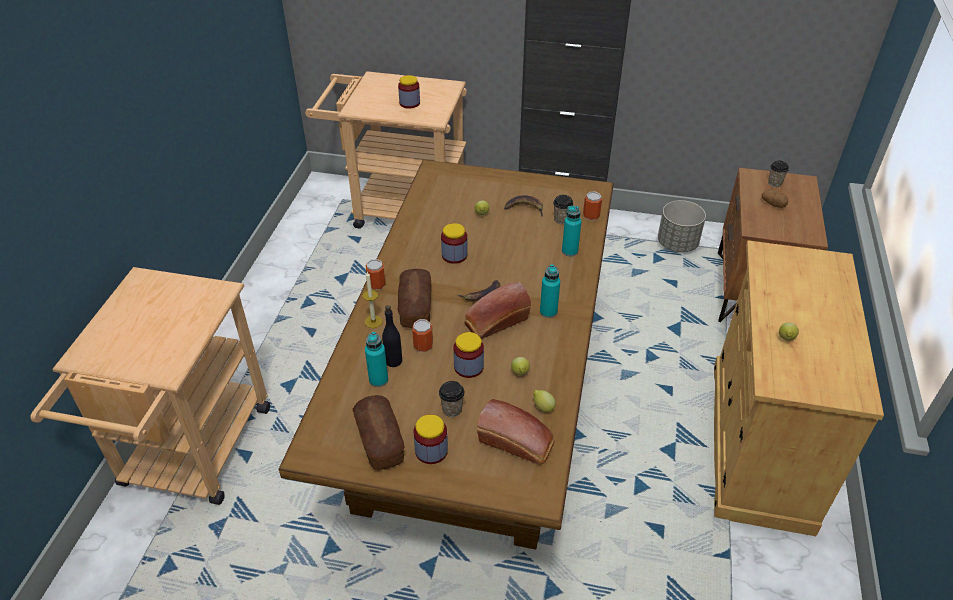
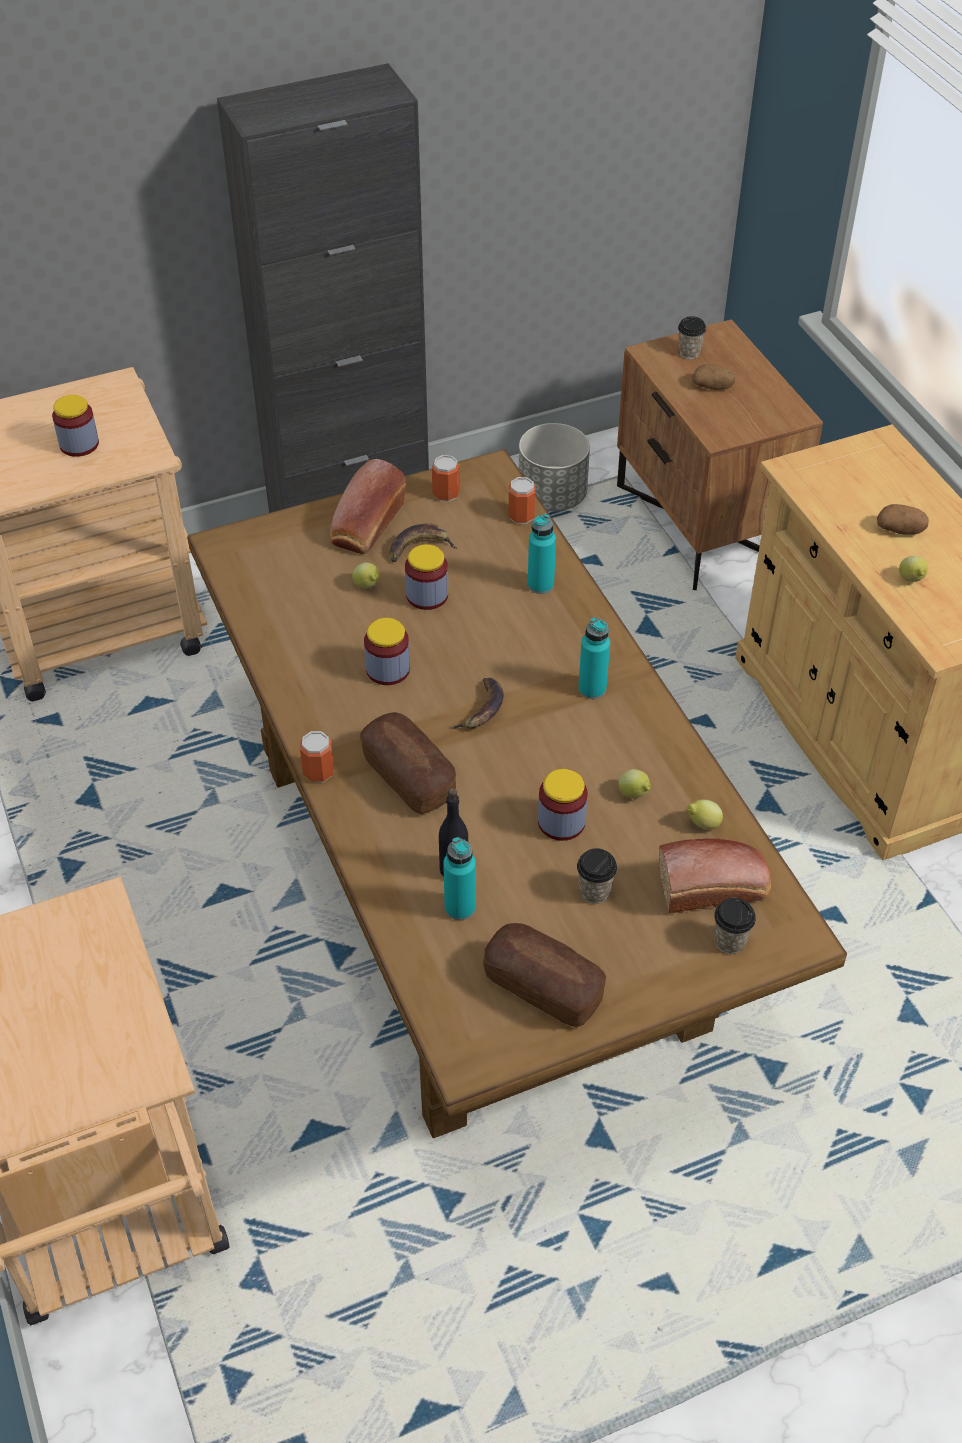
camera: 35 degrees left, 5 degrees up
(373, 321) = (369, 829): candle -> none
(423, 346) = (473, 826): can -> can (446, 494)
(431, 451) = (620, 960): jar -> jar (427, 595)
(495, 322) = (537, 740): bread -> bread (366, 526)
(561, 219) = (486, 541): cup -> cup (730, 941)
(804, 310) = (900, 530): none -> potato

